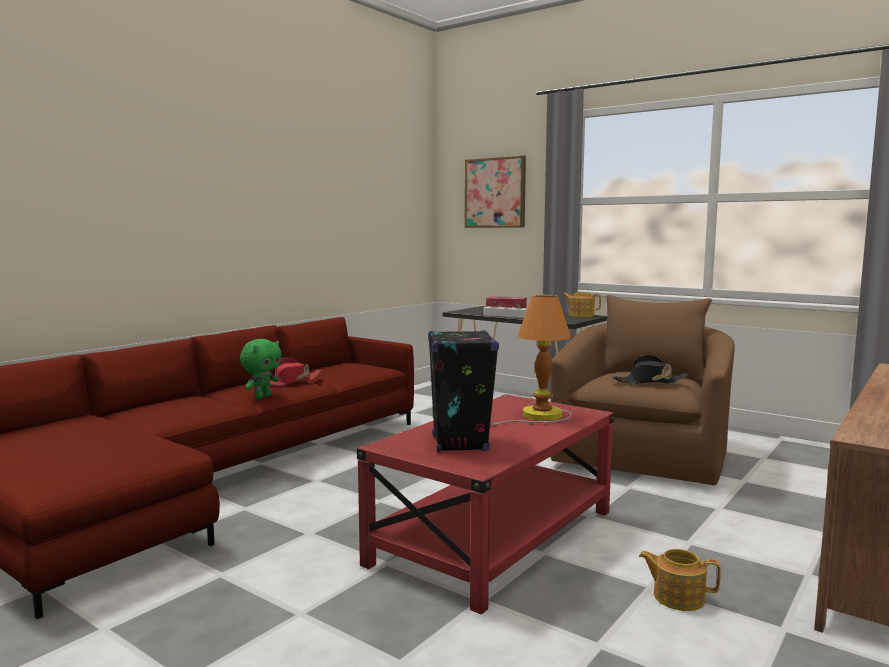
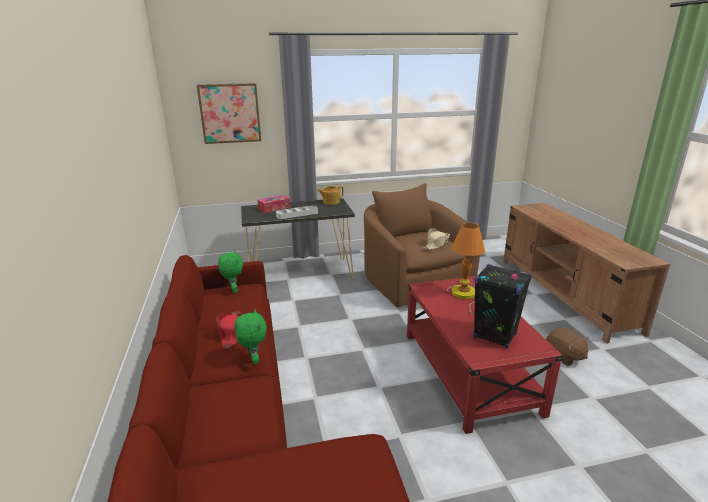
camera: 50 degrees left, 15 degrees up
(364, 366) = (233, 290): none -> green plush toy
(650, 382) = (436, 244): black hat -> beige hat
(677, 597) = (564, 356): teapot -> brown plush toy

